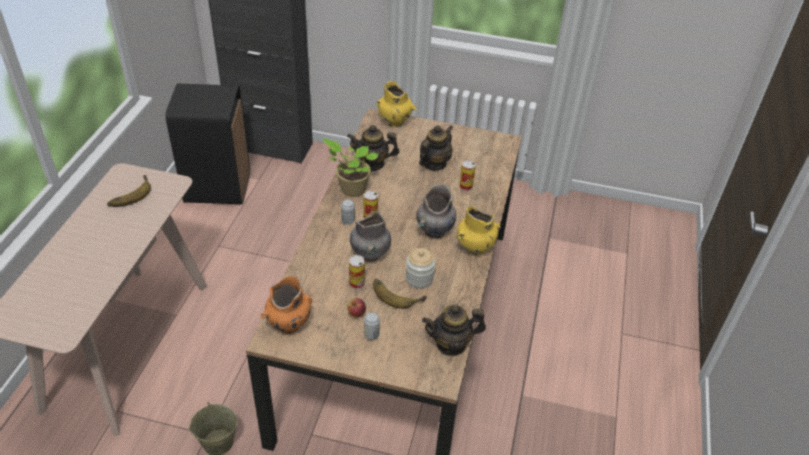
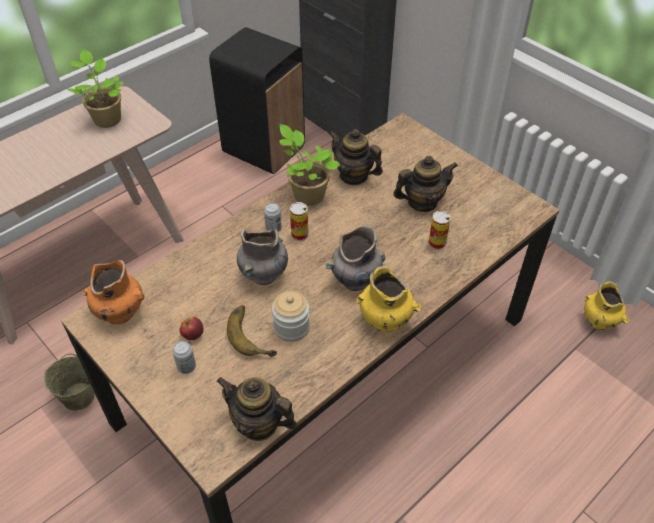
camera: 35 degrees right, 5 degrees up
(129, 194) = (106, 119): banana -> potted plant
(356, 283) = (222, 301): can -> none
(395, 122) = (419, 138): yellow vase -> yellow vase (599, 322)

